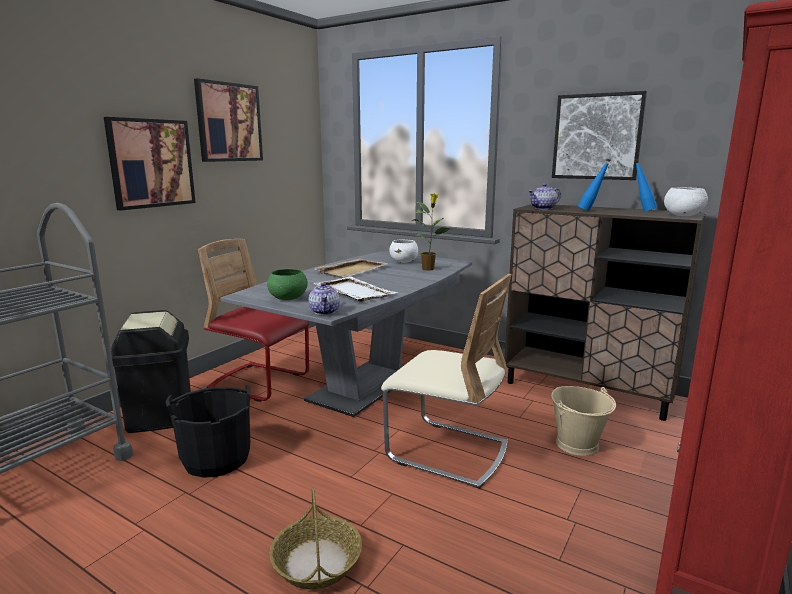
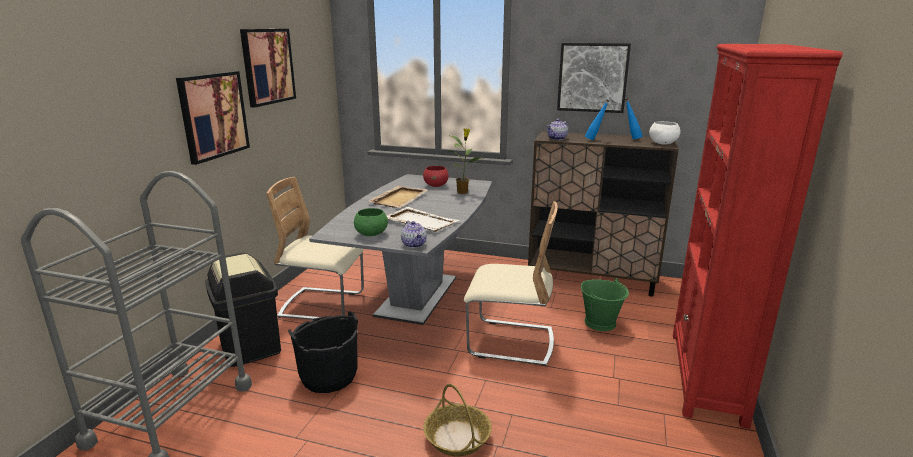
camera: 15 degrees left, 5 degrees up
(259, 382) = (322, 305): red chair -> beige chair
(404, 262) = (436, 185): white bowl -> red bowl
(577, 444) = (600, 323): beige bucket -> green bucket

